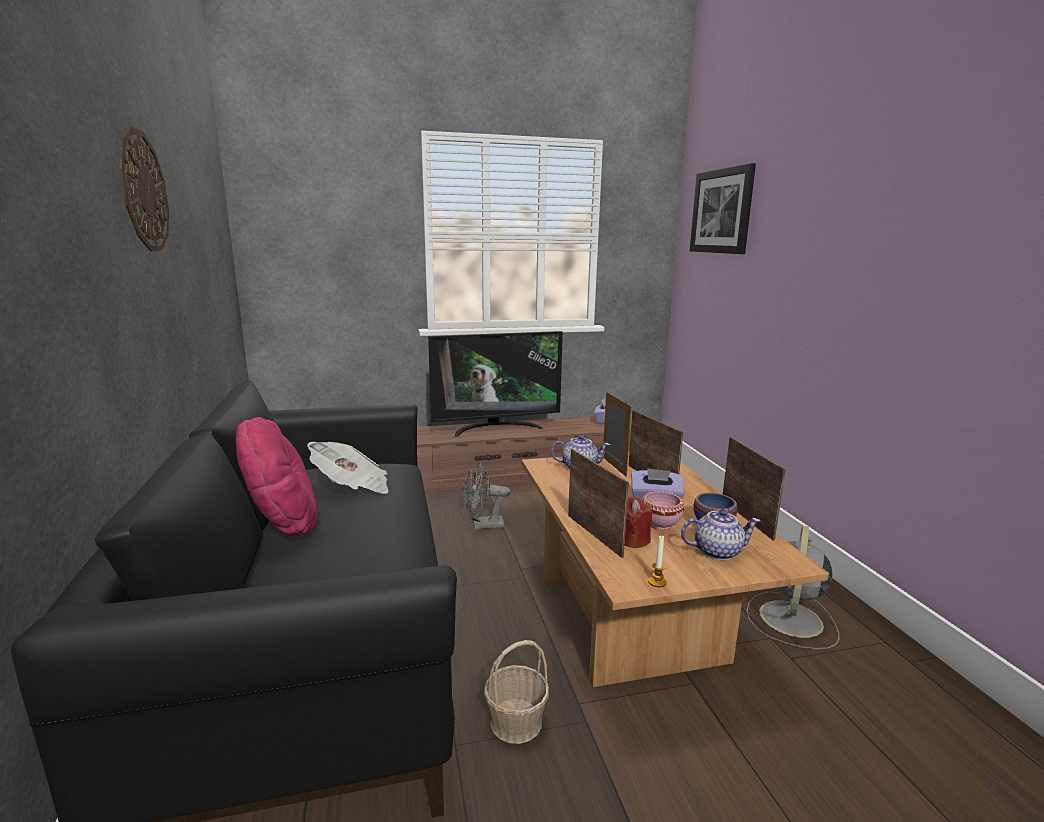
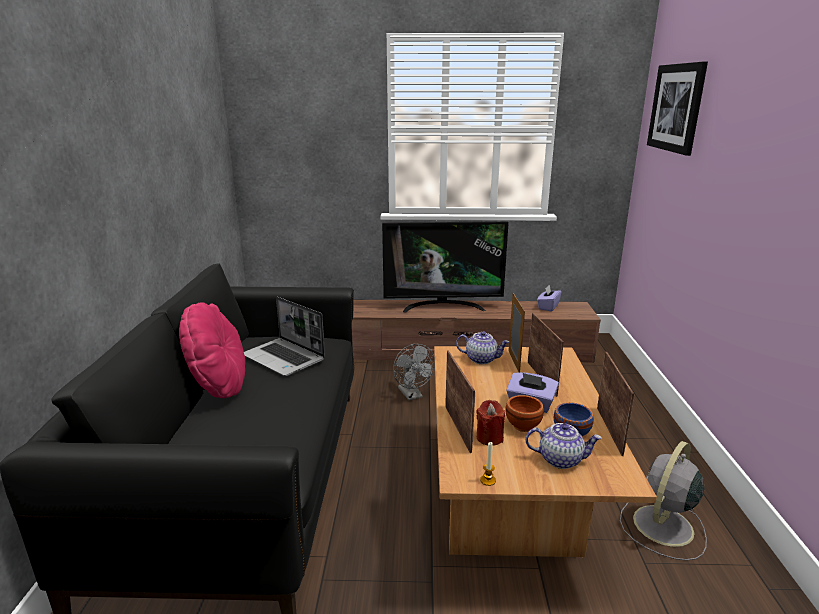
camera: 15 degrees right, 5 degrees up
(143, 191) = (132, 117): wall clock -> none
(352, 487) = (285, 358): newspaper -> laptop
(483, 525) = (412, 395): grey fan -> grey fan turned 120 degrees counterclockwise
(515, 722) = (375, 570): basket -> none
(660, 524) = (523, 425): pink bowl -> brown bowl

